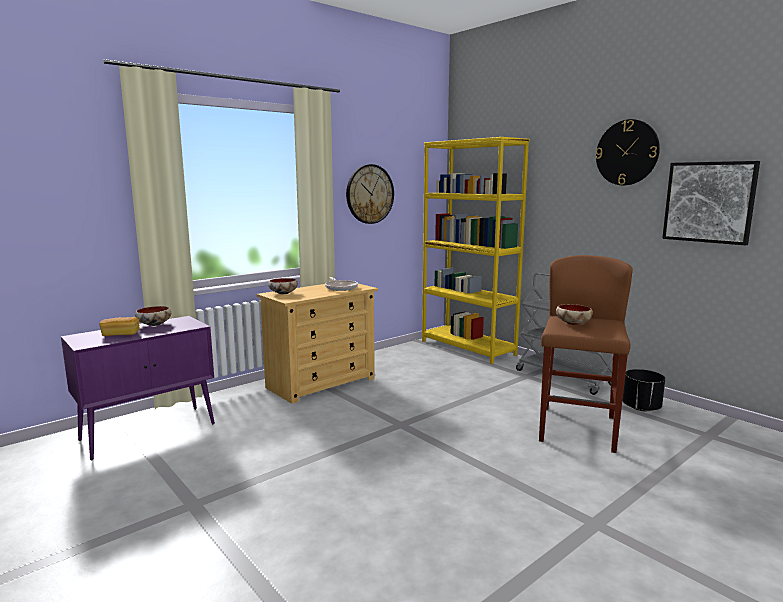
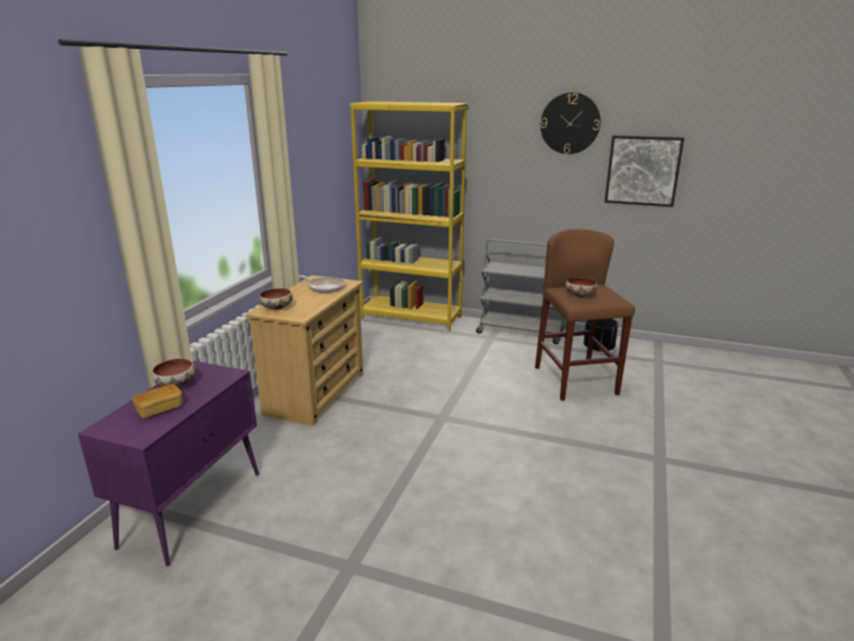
camera: 30 degrees left, 10 degrees up
(369, 194) = (310, 170): wall clock -> none

